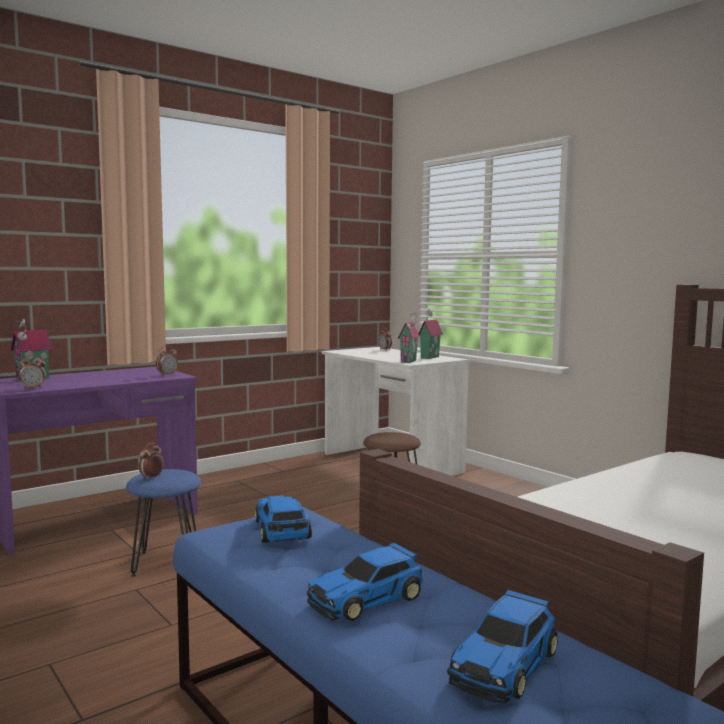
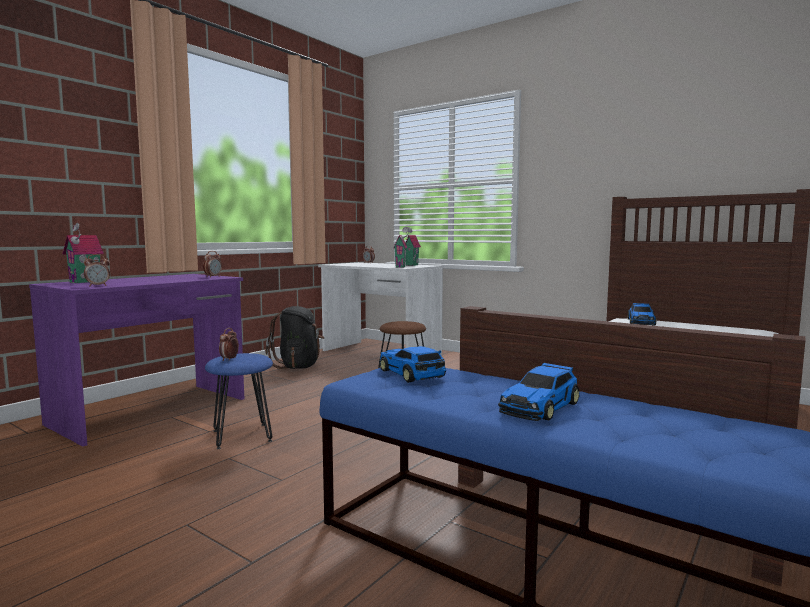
camera: 15 degrees left, 0 degrees up
(282, 475) = (298, 367): none -> black backpack
(505, 664) = (695, 432): toy car -> toy car (641, 322)

